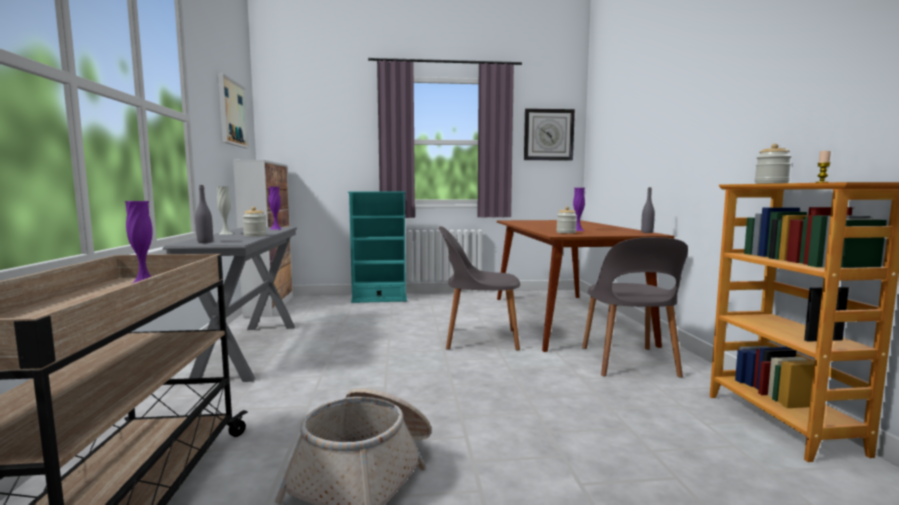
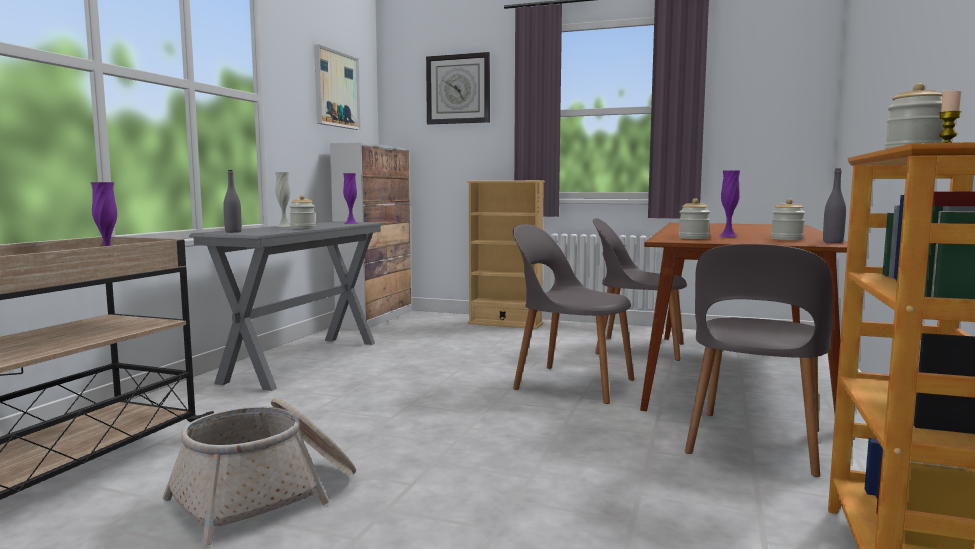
camera: 25 degrees right, 0 degrees up
(379, 299) = (505, 324): turquoise bookcase -> beige bookcase
(489, 308) = (637, 348): none -> grey chair
(548, 135) = (770, 92): wall clock -> wall clock (458, 89)
(616, 231) = (786, 239): none -> jar

